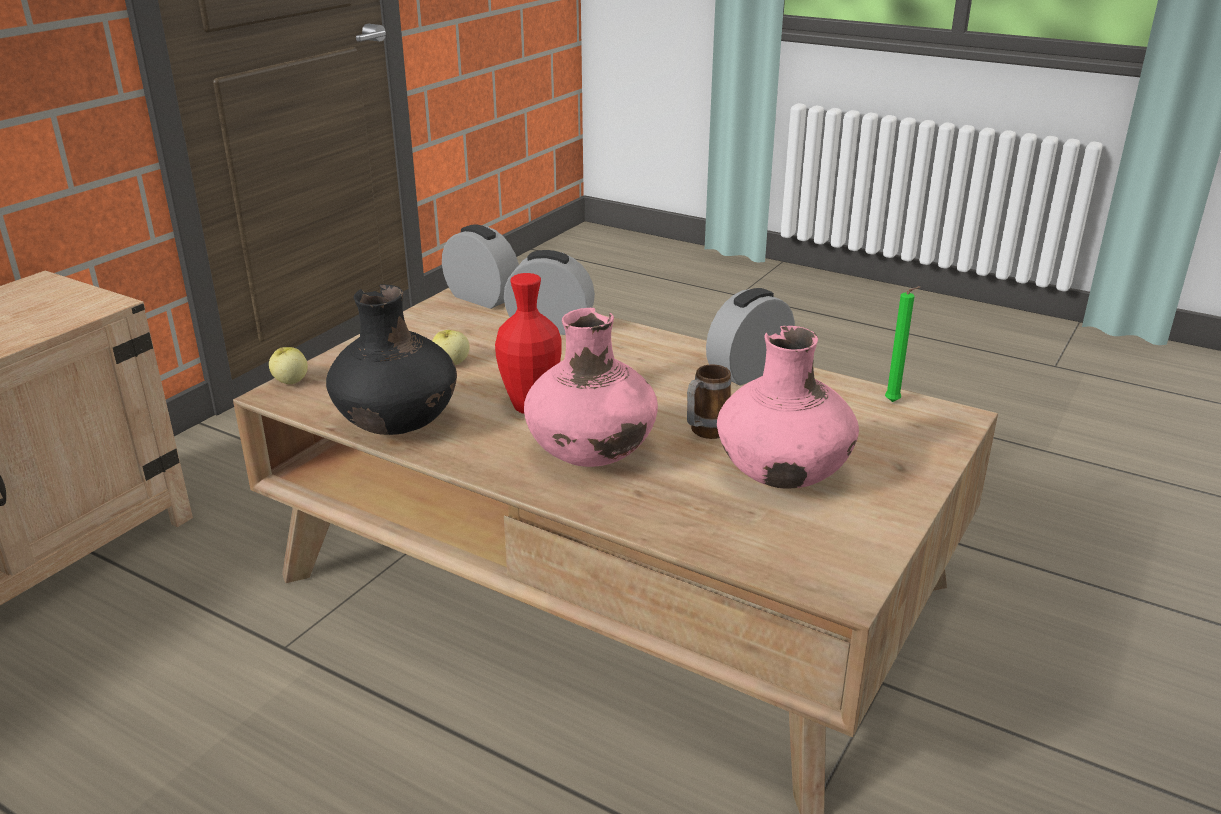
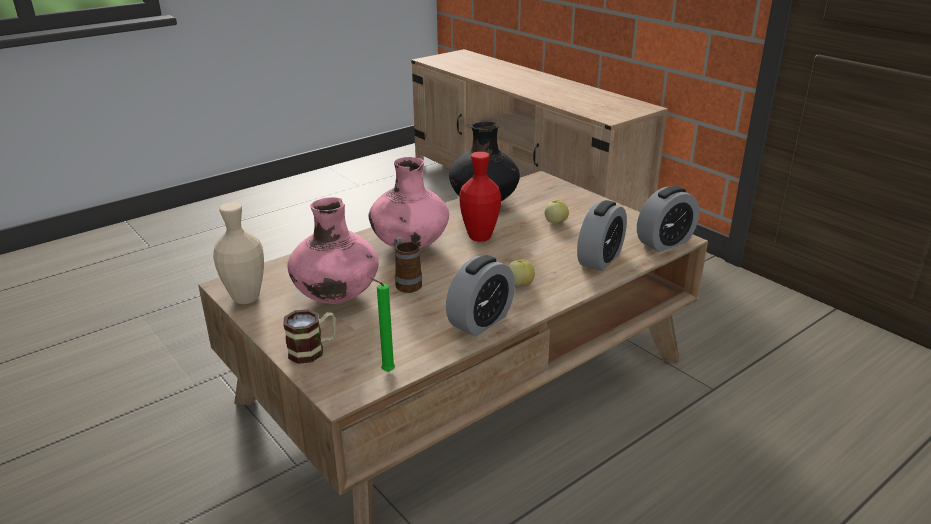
camera: 110 degrees right, 0 degrees up
(290, 381) = (554, 182): apple -> apple (519, 284)
(748, 371) = (480, 321): alarm clock -> alarm clock turned 60 degrees clockwise
(860, 553) = (246, 298): none -> beige vase
(909, 456) = (313, 350): none -> mug

